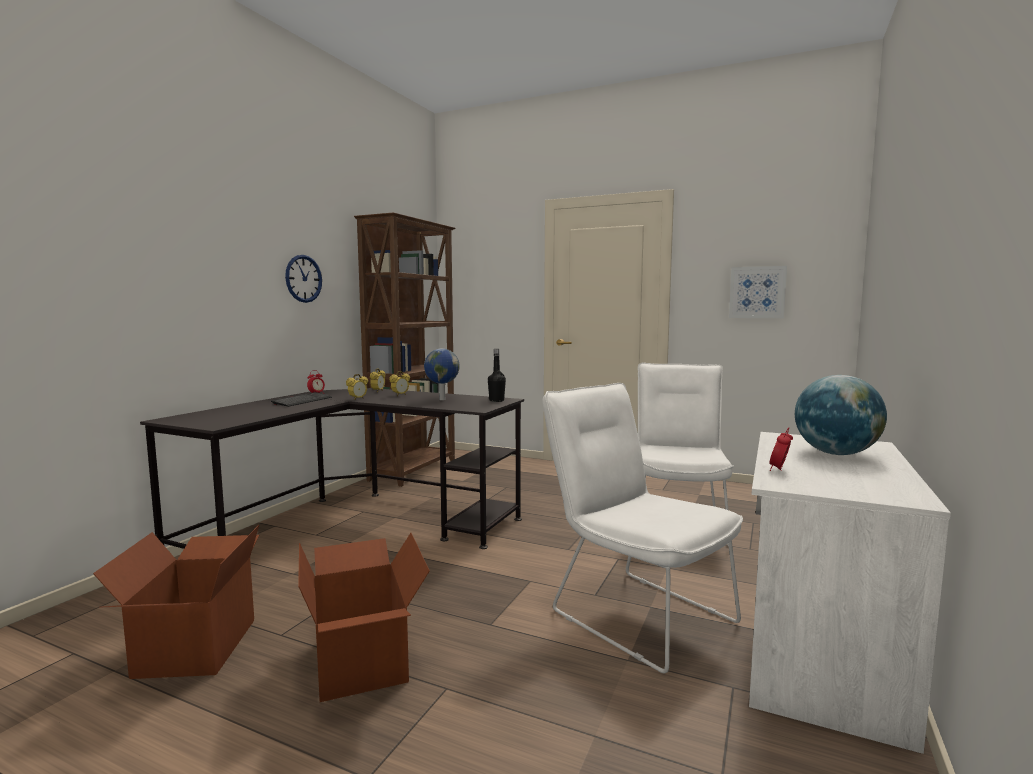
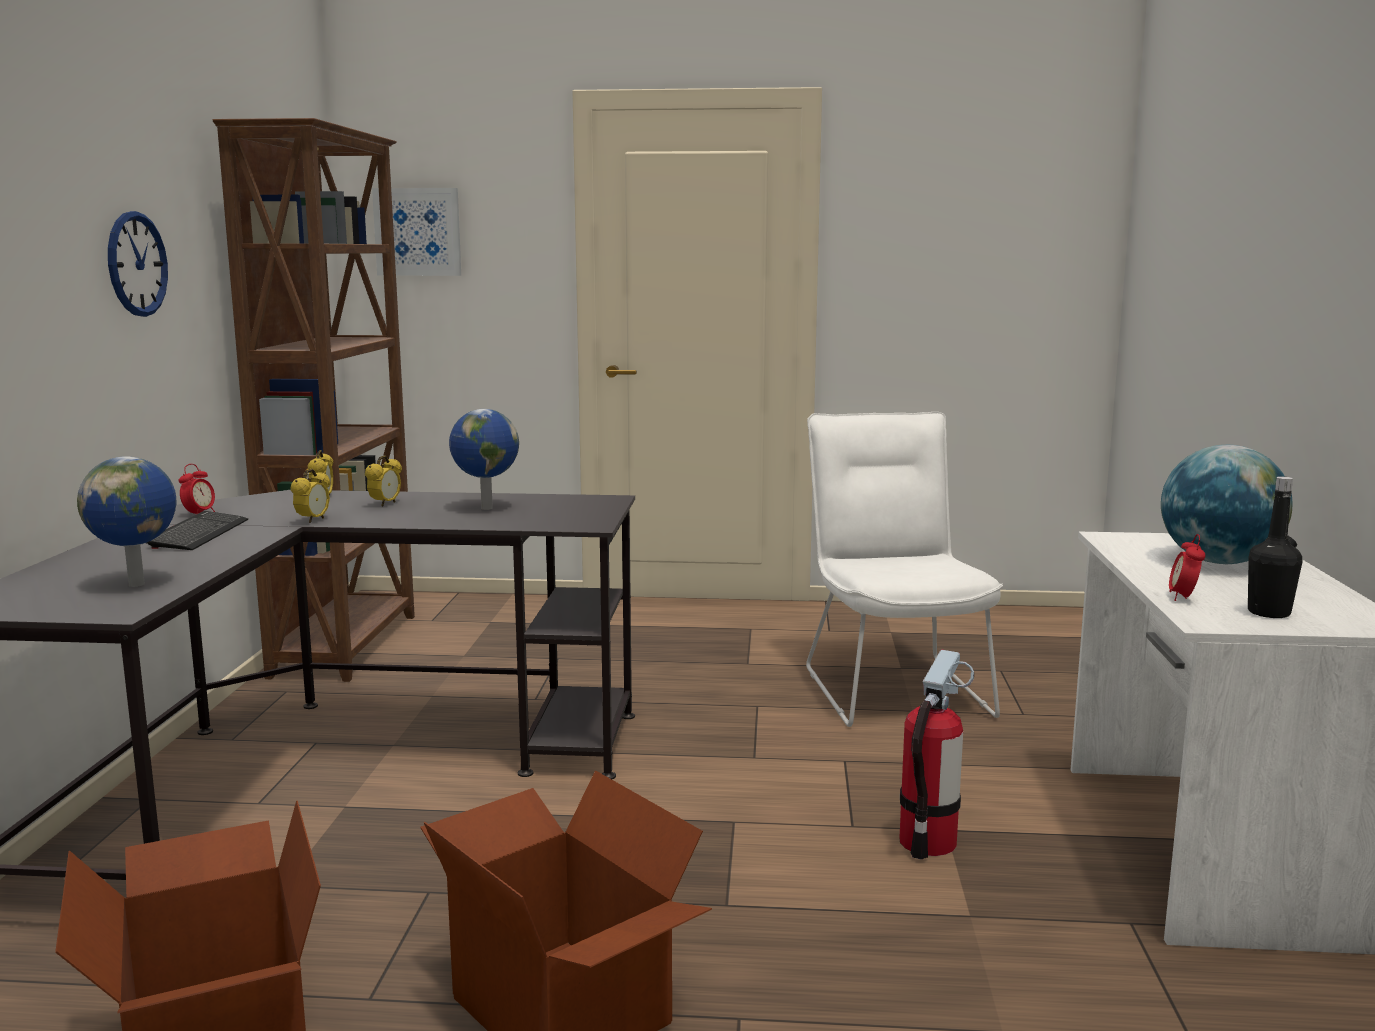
camera: 20 degrees left, 5 degrees up
(243, 417) = (139, 584): none -> globe
(496, 400) = (593, 503): black bottle -> black bottle (1269, 613)
(633, 612) = (928, 842): white chair -> fire extinguisher
(757, 292) = (965, 279): picture -> picture (418, 232)

